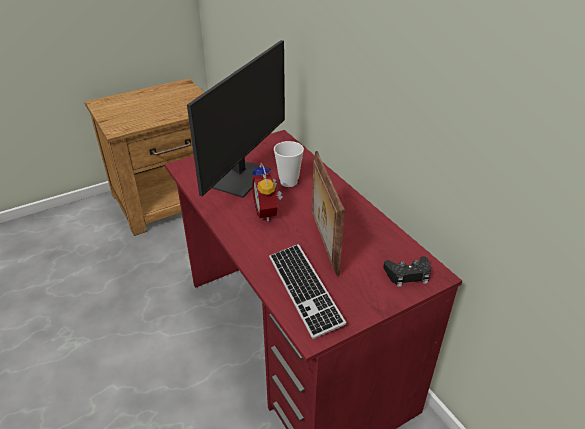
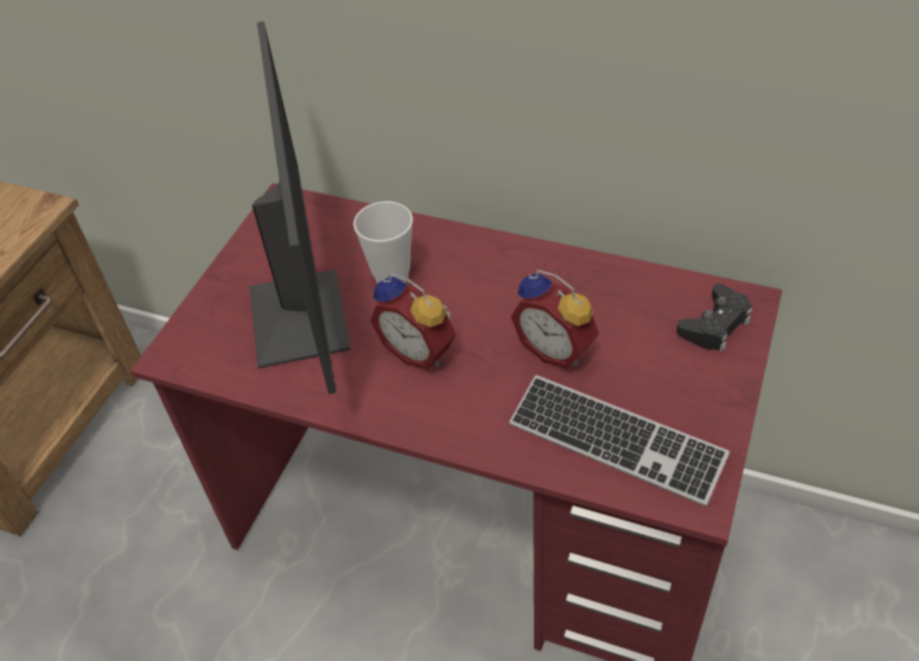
camera: 35 degrees left, 10 degrees up
(323, 242) = (557, 348): picture frame -> alarm clock

